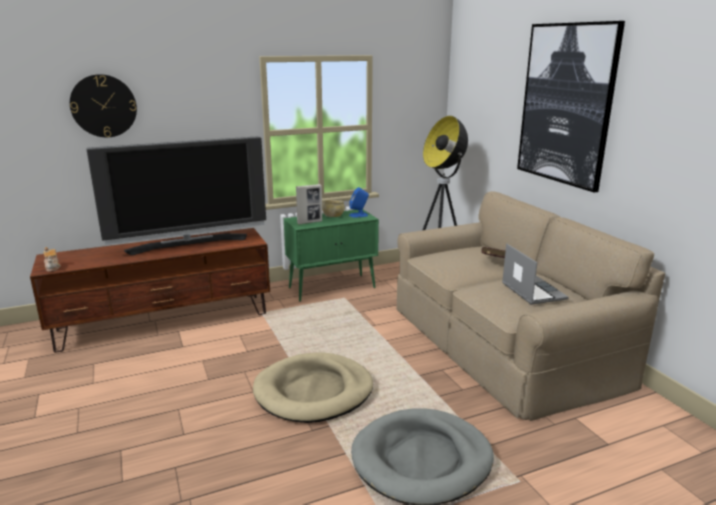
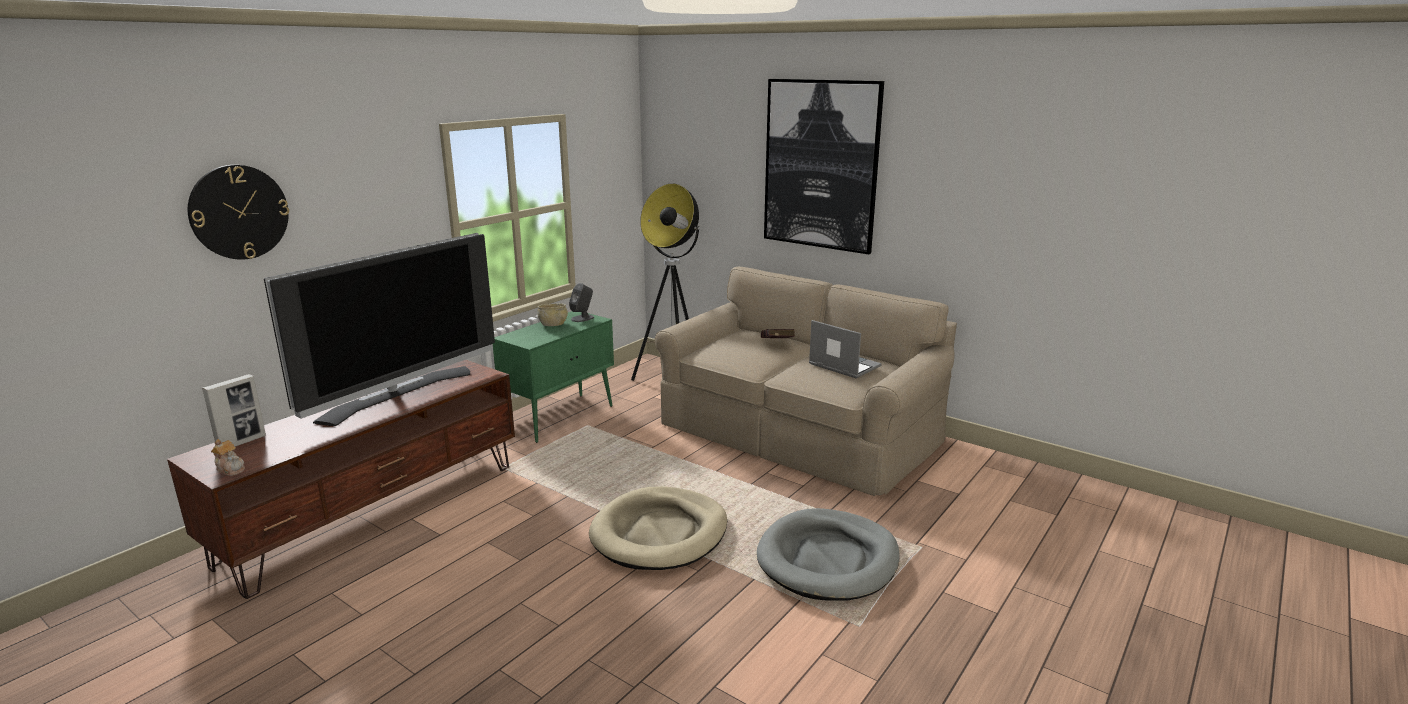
camera: 30 degrees left, 0 degrees up
(310, 222) = (534, 337): picture frame -> picture frame (242, 442)
(359, 215) = (582, 318): blue speaker -> grey speaker

